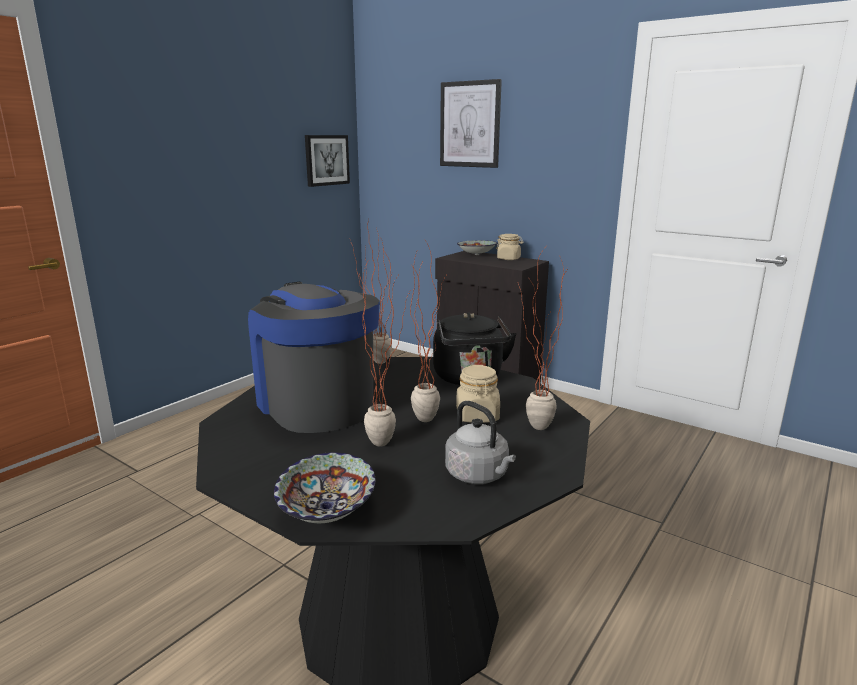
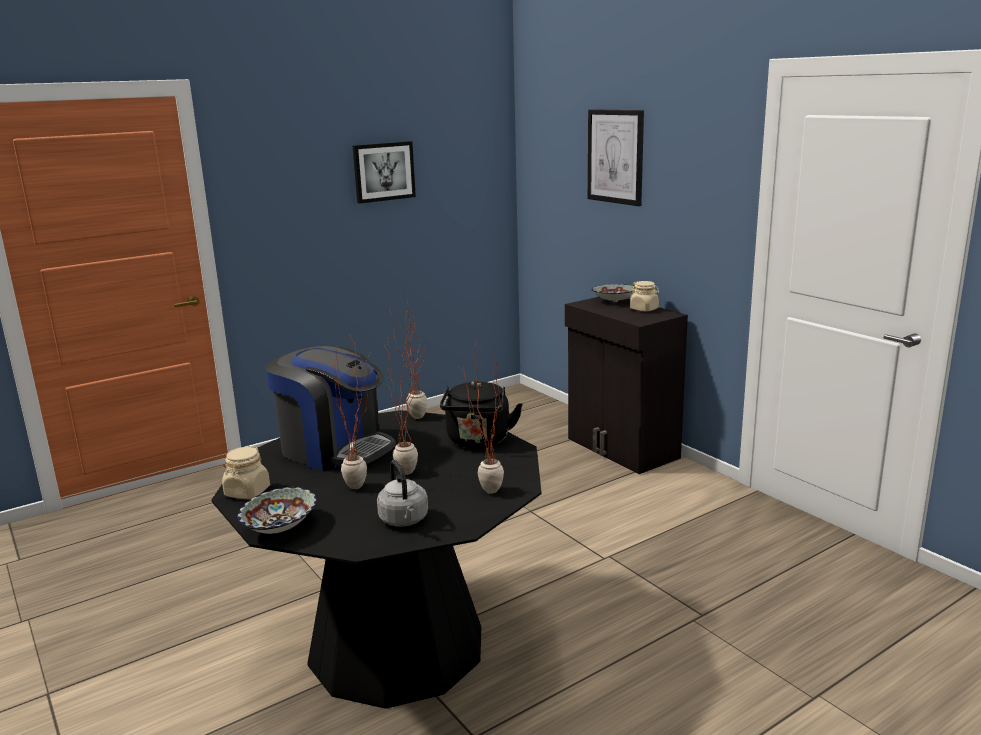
camera: 20 degrees right, 0 degrees up
(316, 403) = (335, 449): coffee machine -> coffee machine turned 135 degrees clockwise
(326, 160) = (475, 188): picture -> picture (383, 171)
(477, 416) = (451, 475): beige jar -> beige jar (247, 492)

